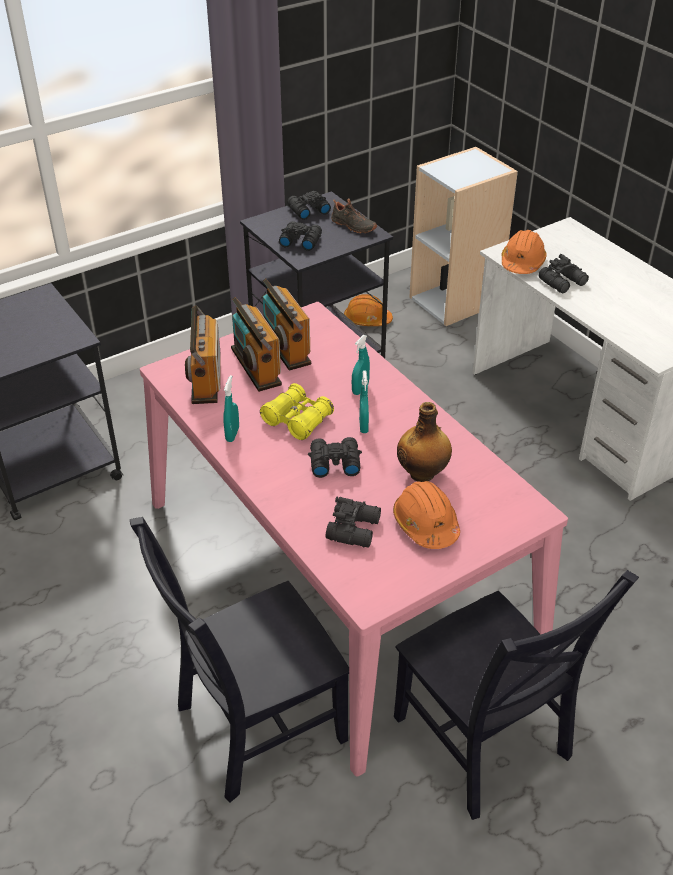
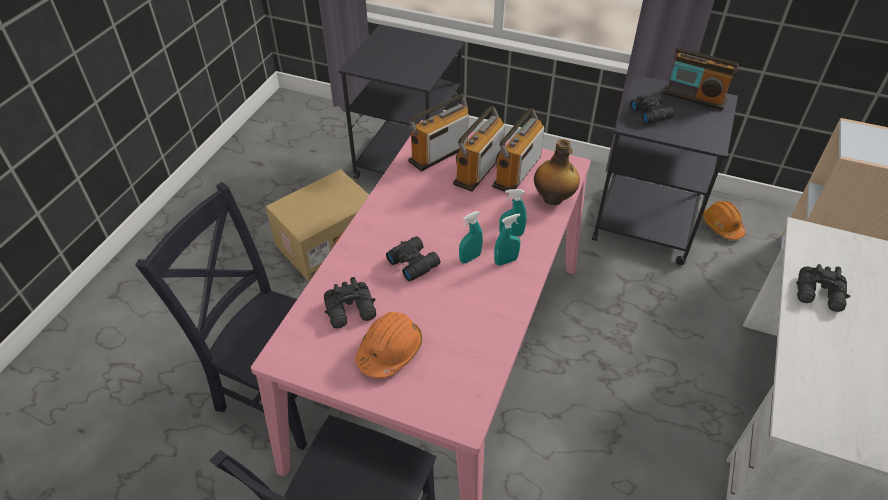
camera: 55 degrees right, 5 degrees up
(88, 590) = (328, 242): none -> cardboard box
(232, 434) = (395, 196): turquoise spray bottle -> turquoise spray bottle (506, 261)
(297, 420) = (442, 219): yellow binoculars -> none
(307, 210) = (694, 97): black binoculars -> radio
(352, 226) = (708, 129): black shoe -> none
(423, 473) = (447, 320): bottle -> bottle (554, 198)
(522, 263) = (809, 252): orange hard hat -> none

